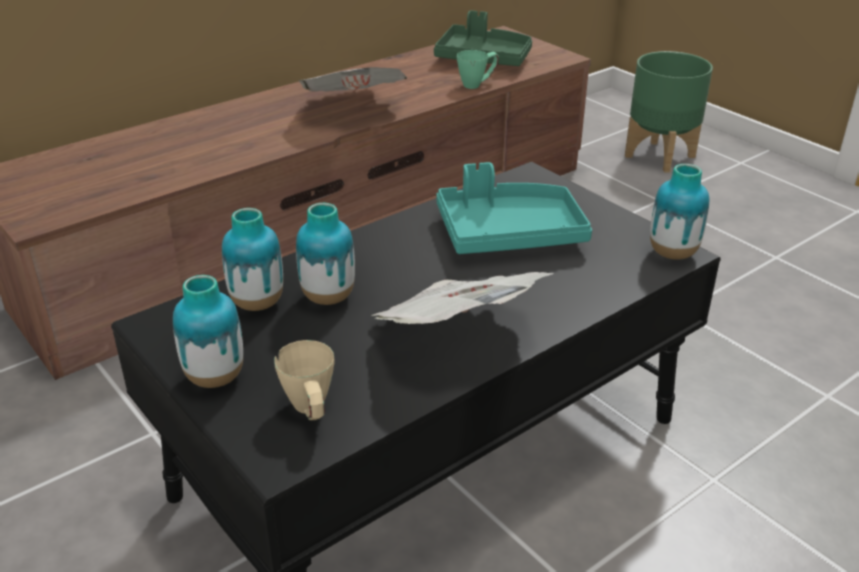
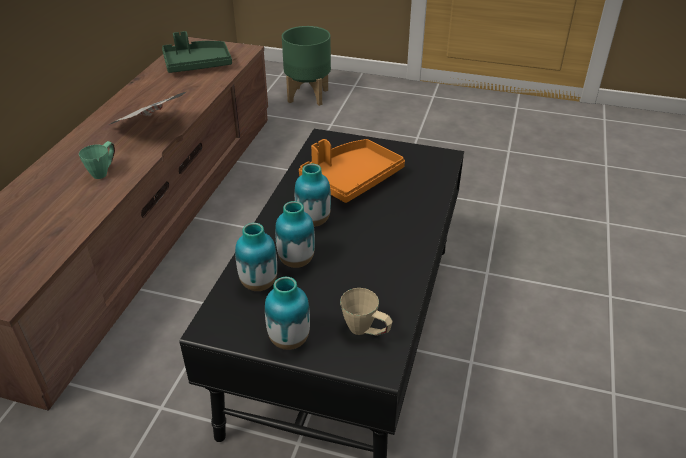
camera: 35 degrees left, 5 degrees up
(457, 333) = (389, 250): newspaper -> none
(477, 84) = (213, 84): green mug -> green mug (104, 171)
(509, 233) = (351, 179): turquoise tray -> orange tray
(672, 253) = (442, 158): vase -> vase (313, 221)

